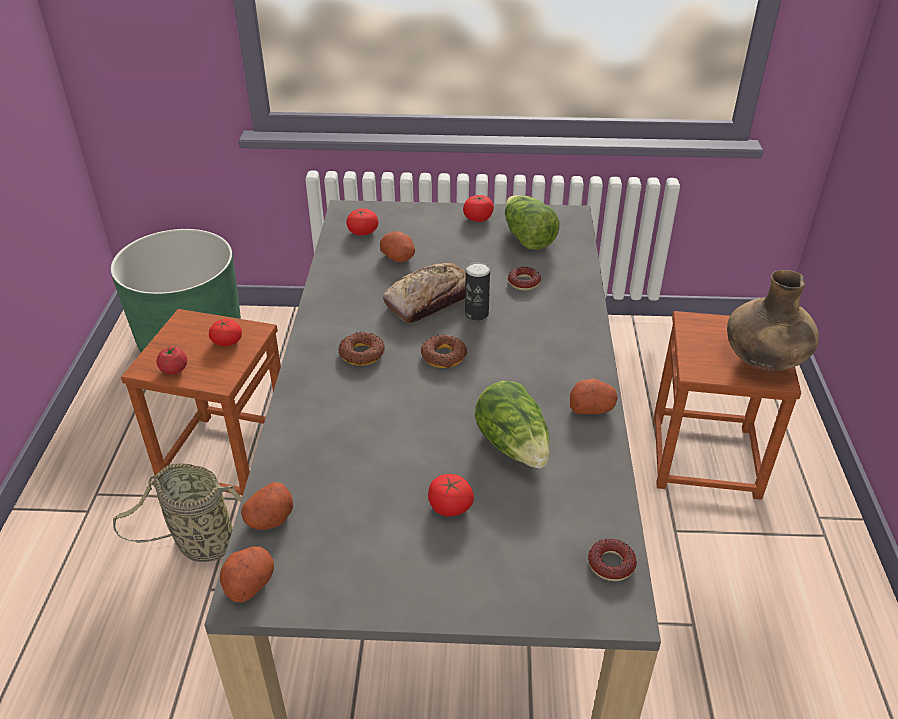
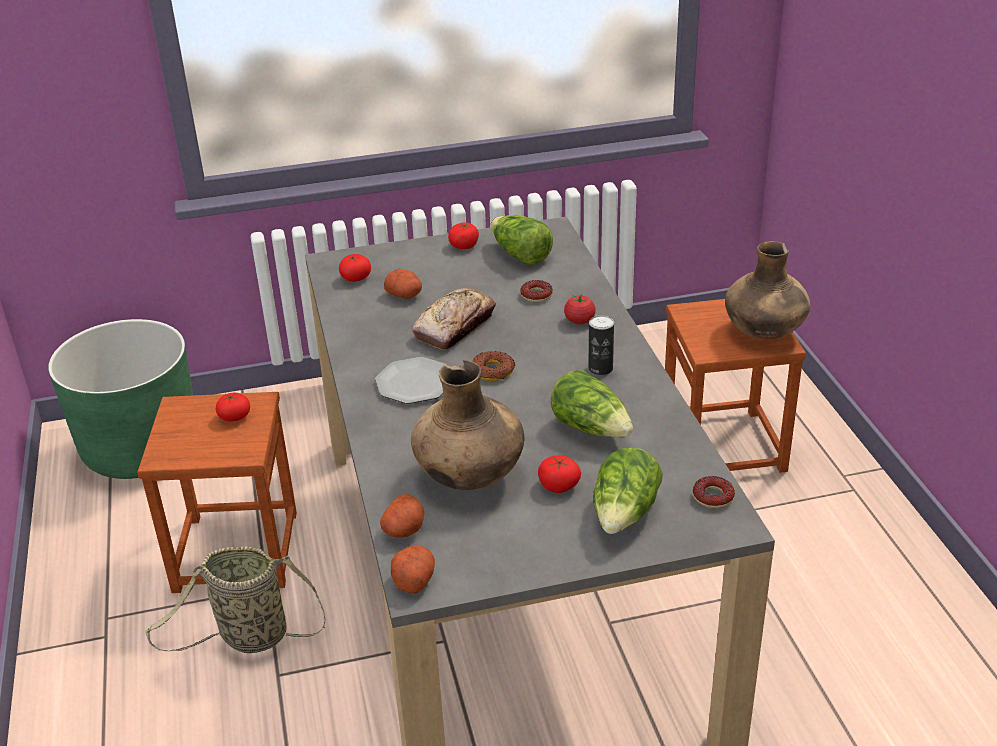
camera: 15 degrees left, 5 degrees down
(174, 370) = (192, 453): tomato -> tomato (579, 321)
(361, 354) = (414, 384): donut -> plate
(366, 471) = (470, 475): none -> brown vase
(476, 314) = (505, 330): can -> can (600, 368)
(505, 560) = (625, 514): none -> lettuce
(591, 408) = (645, 386): potato -> none

